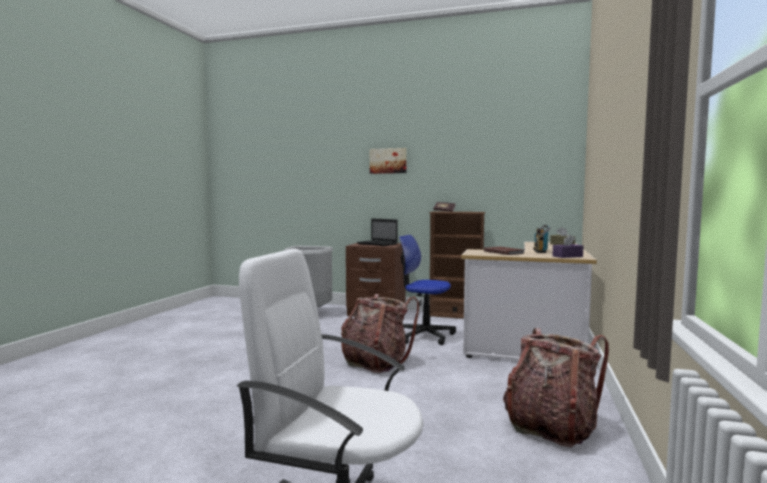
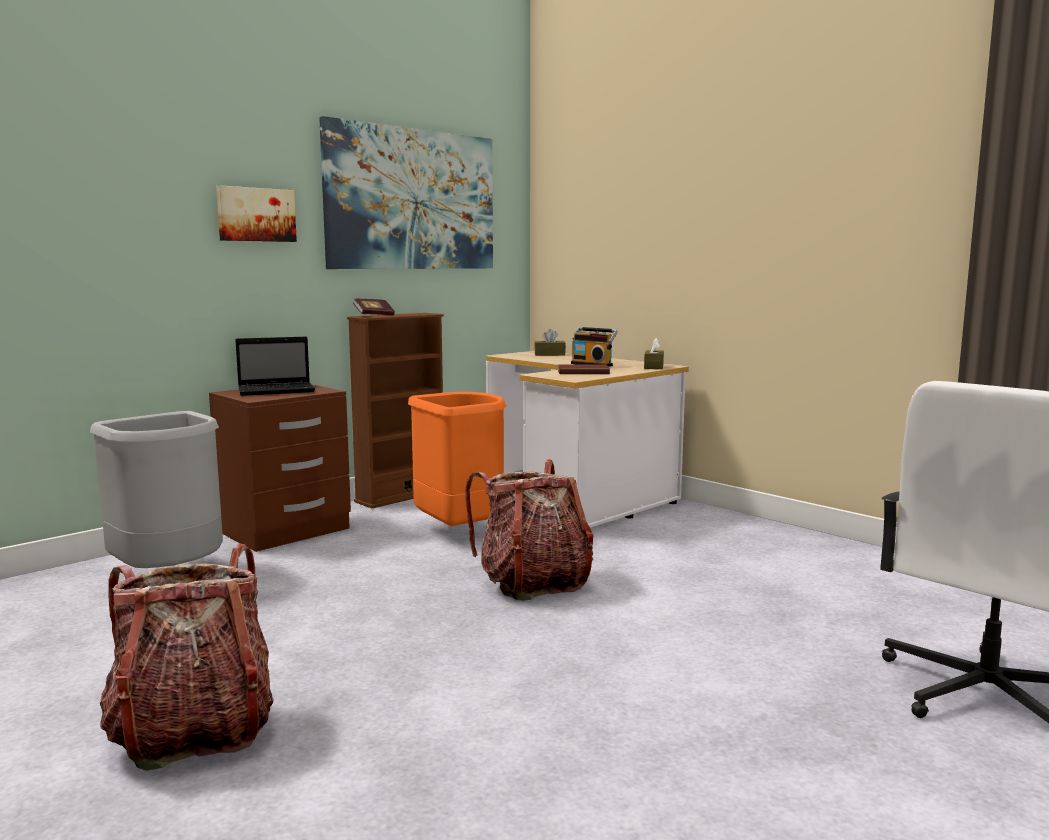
camera: 60 degrees left, 5 degrees up
(424, 336) = (460, 532): office chair -> orange trash can
(481, 146) = (412, 200): none -> picture
(551, 426) = (807, 555): backpack -> backpack (193, 731)
(567, 256) = (653, 367): purple tissue box -> brown tissue box

